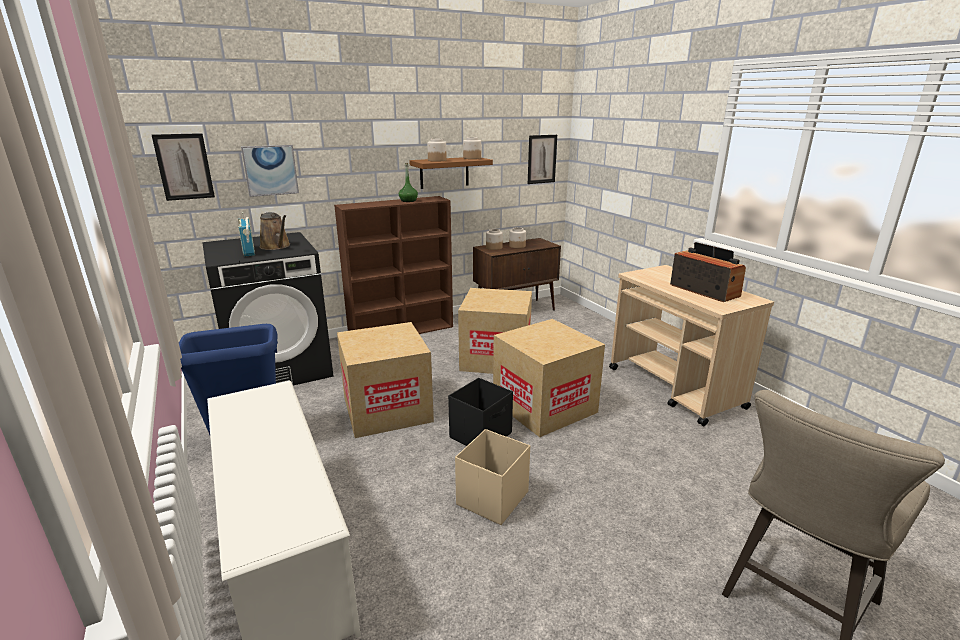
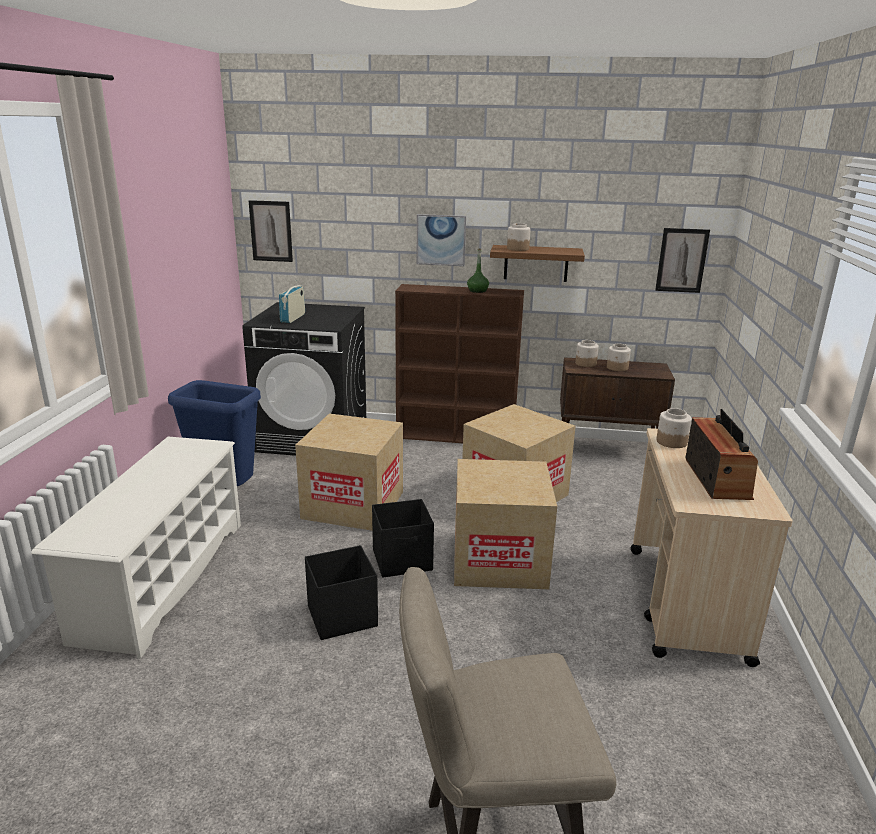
camera: 35 degrees right, 0 degrees up
(270, 170) = (344, 241): picture -> picture (441, 240)
(276, 246) = (319, 318): brown watering can -> none
(472, 158) = (566, 250): jar -> jar (671, 442)
(491, 499) = (341, 616): beige storage box -> black storage box

